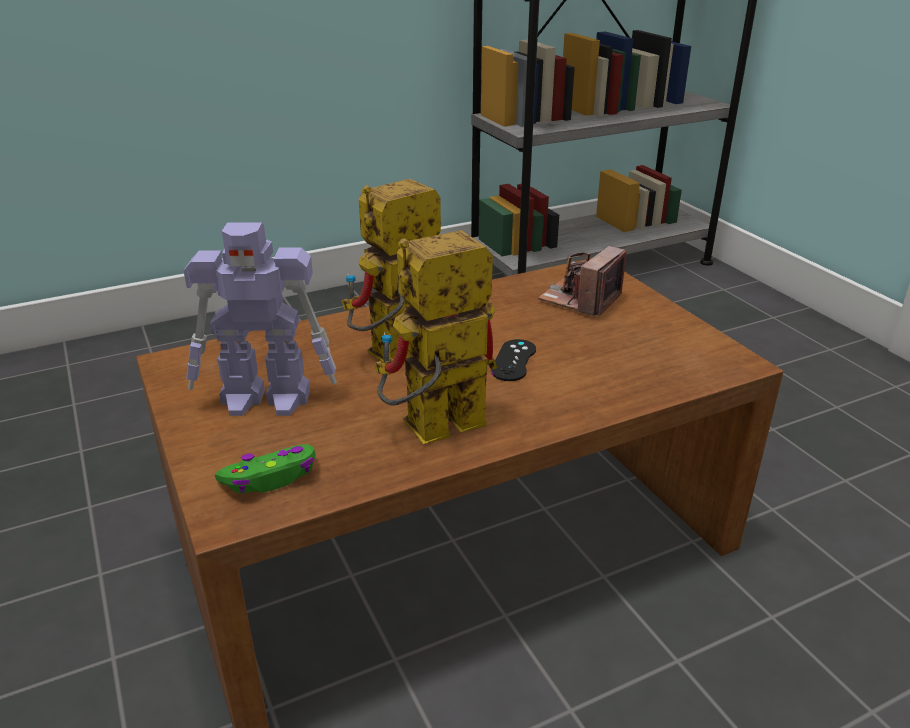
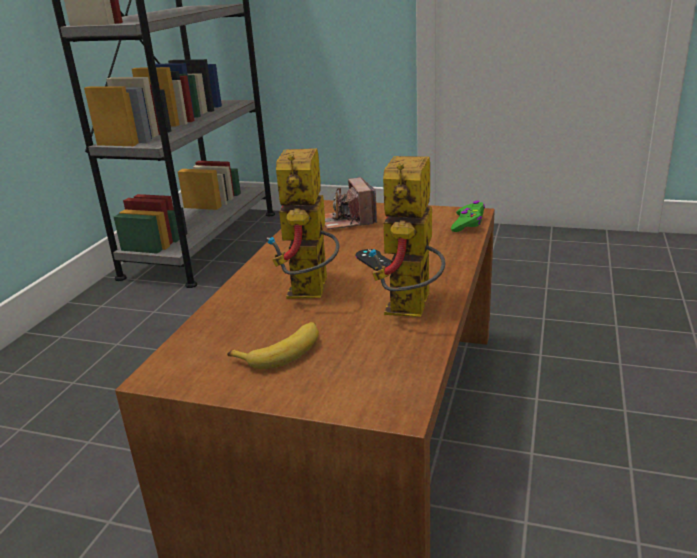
camera: 45 degrees left, 5 degrees down
(268, 399) = (282, 351): toy robot -> banana
(271, 478) = (379, 380): green game controller -> green game controller (468, 223)

